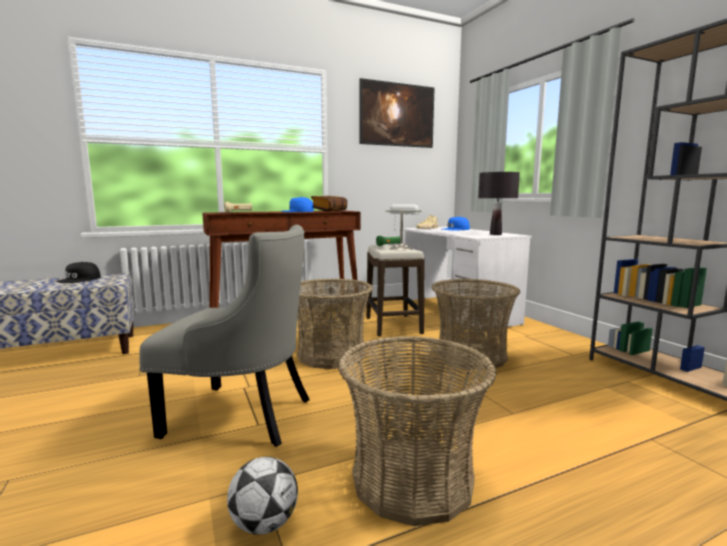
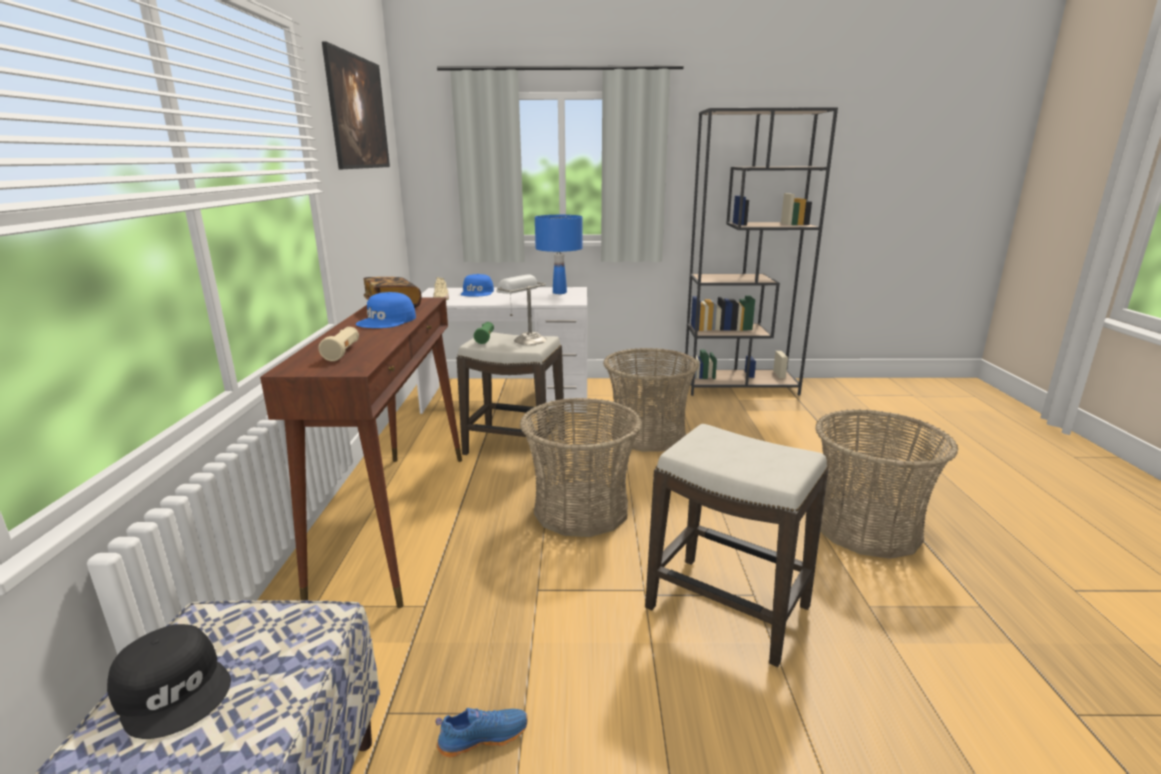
camera: 65 degrees left, 10 degrees up
(125, 371) = (483, 736): none -> blue shoe
(238, 416) = (728, 608): grey chair -> stool
(264, 524) = (927, 612): football -> none
(495, 234) = (559, 292): black table lamp -> blue table lamp

